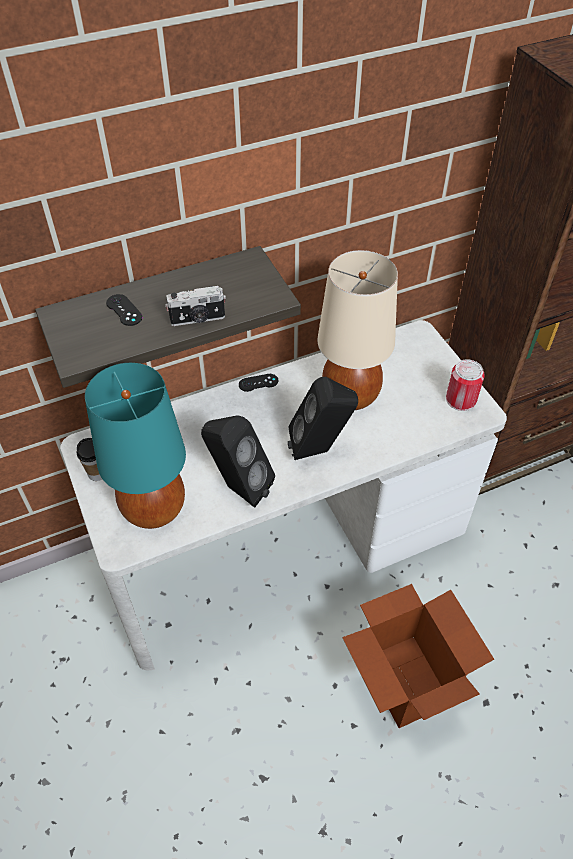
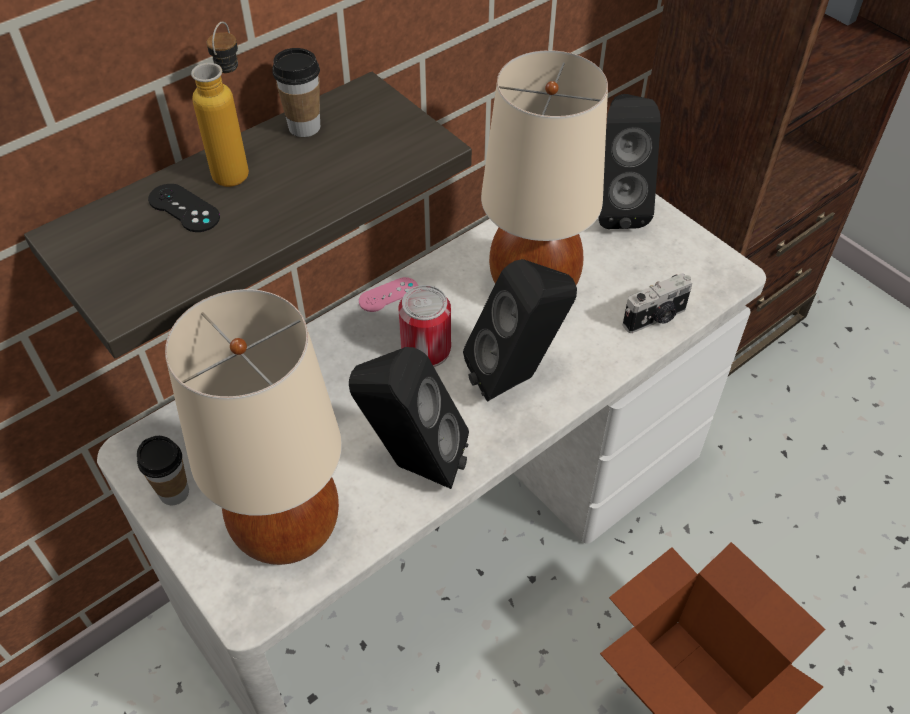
camera: 15 degrees left, 0 degrees up
(154, 509) = (287, 530): turquoise table lamp -> beige table lamp
(162, 291) = (237, 166): none -> bottle
(198, 319) = (315, 201): camera -> camera (655, 318)
(208, 274) = (304, 127): none -> cup
(258, 383) = (388, 295): black game controller -> pink game controller
(423, 355) = (616, 207): none -> black speaker
(460, 399) = (693, 261): can -> can (426, 349)

